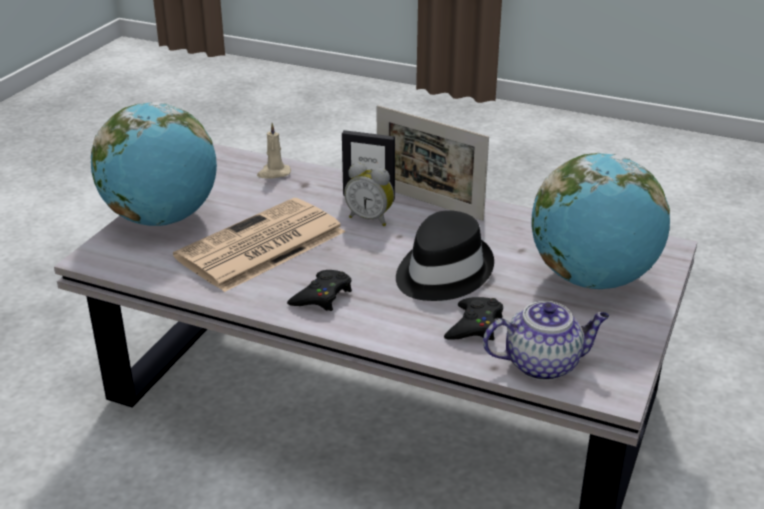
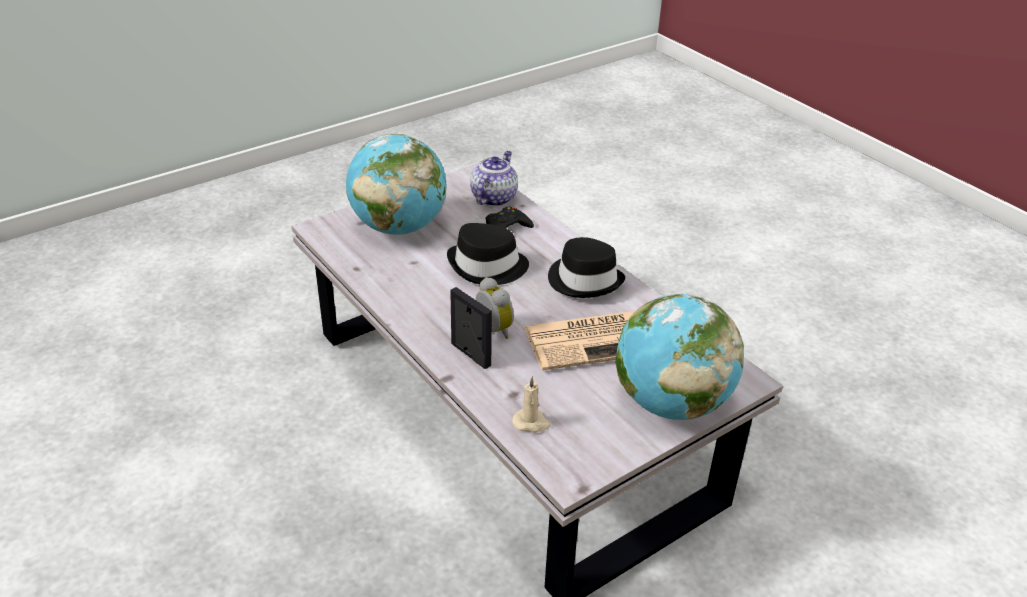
camera: 150 degrees left, 5 degrees up
(322, 296) = (585, 280): black game controller -> black hat
(428, 202) = (428, 328): picture frame -> none
(543, 364) = (493, 197): teapot -> teapot turned 90 degrees clockwise

